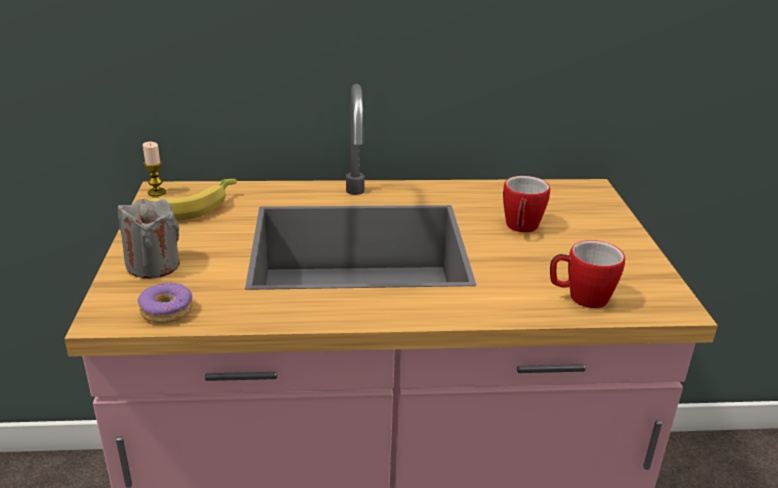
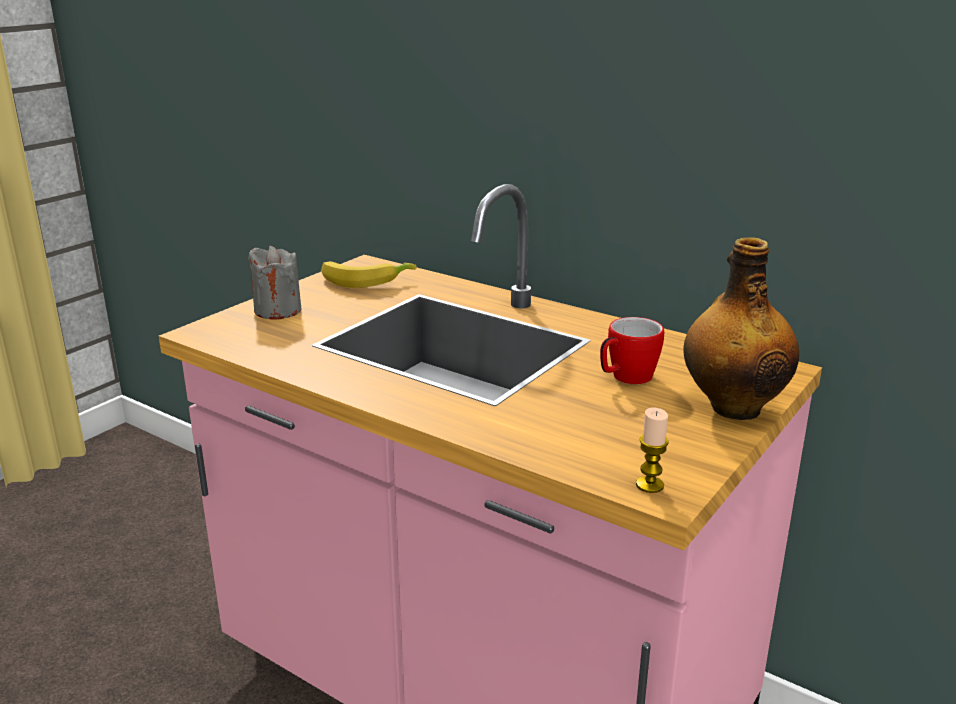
camera: 40 degrees right, 5 degrees down
(156, 192) = (360, 264): candle -> candle (650, 485)
(167, 310) = (239, 341): donut -> none
(580, 298) = (576, 450): mug -> none
(609, 226) = (733, 407): none -> bottle

